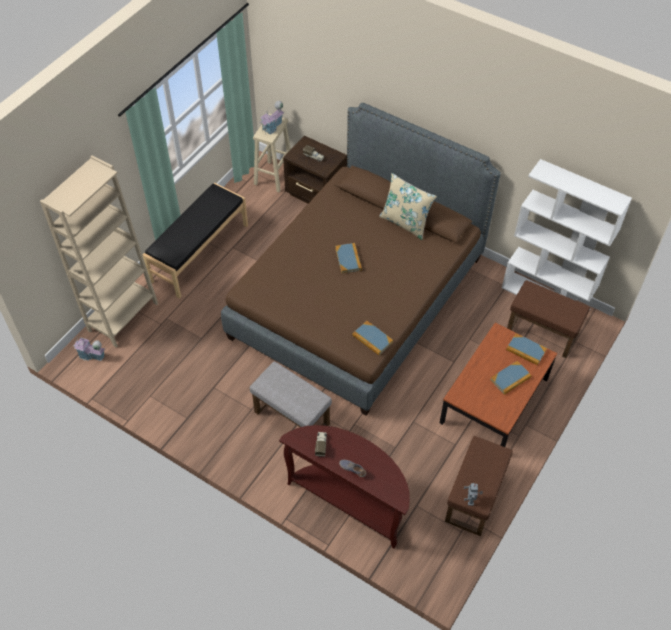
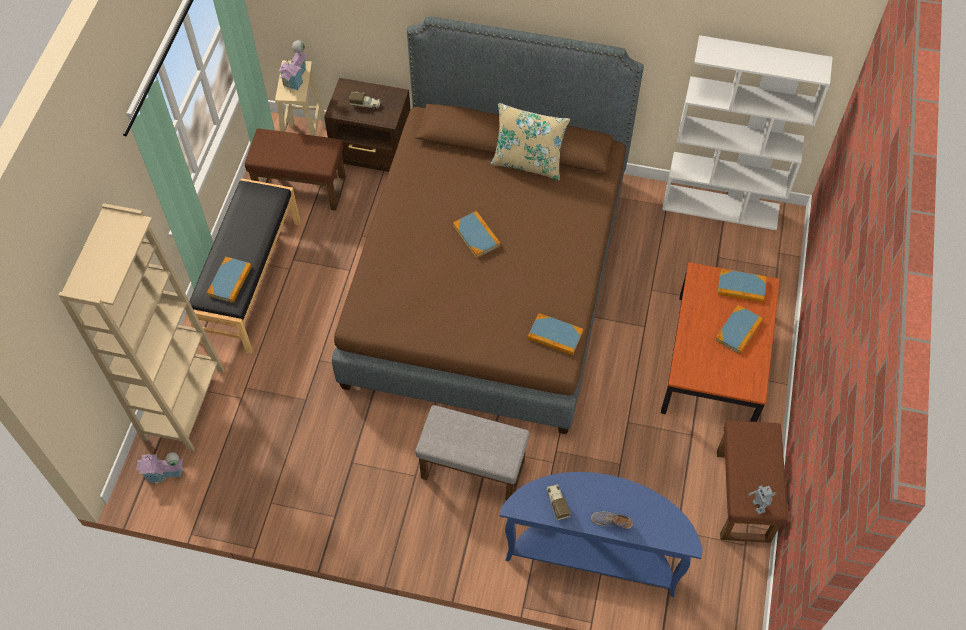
camera: 20 degrees left, 5 degrees up
(178, 243) = (230, 281): none -> book
(350, 501) = (593, 555): brown console table -> blue console table
(541, 333) = (734, 254): brown ottoman -> brown ottoman (300, 189)

